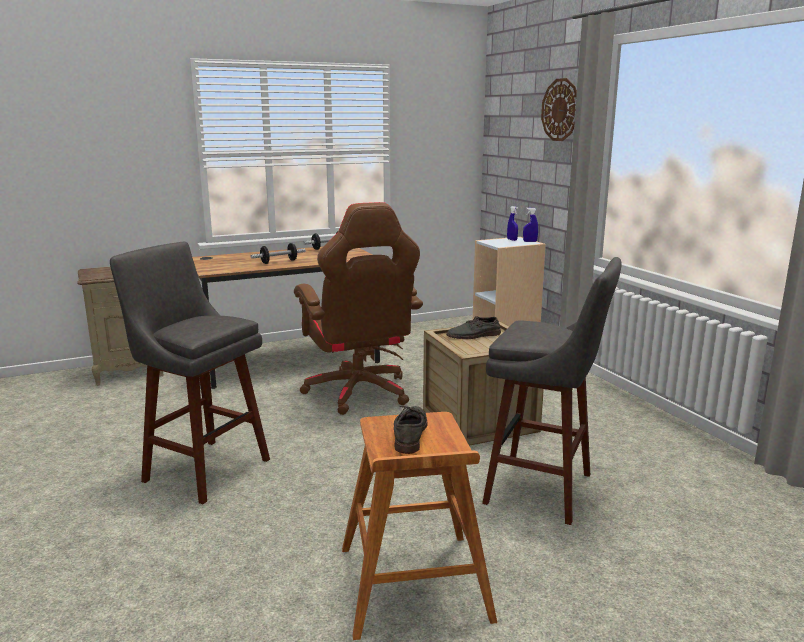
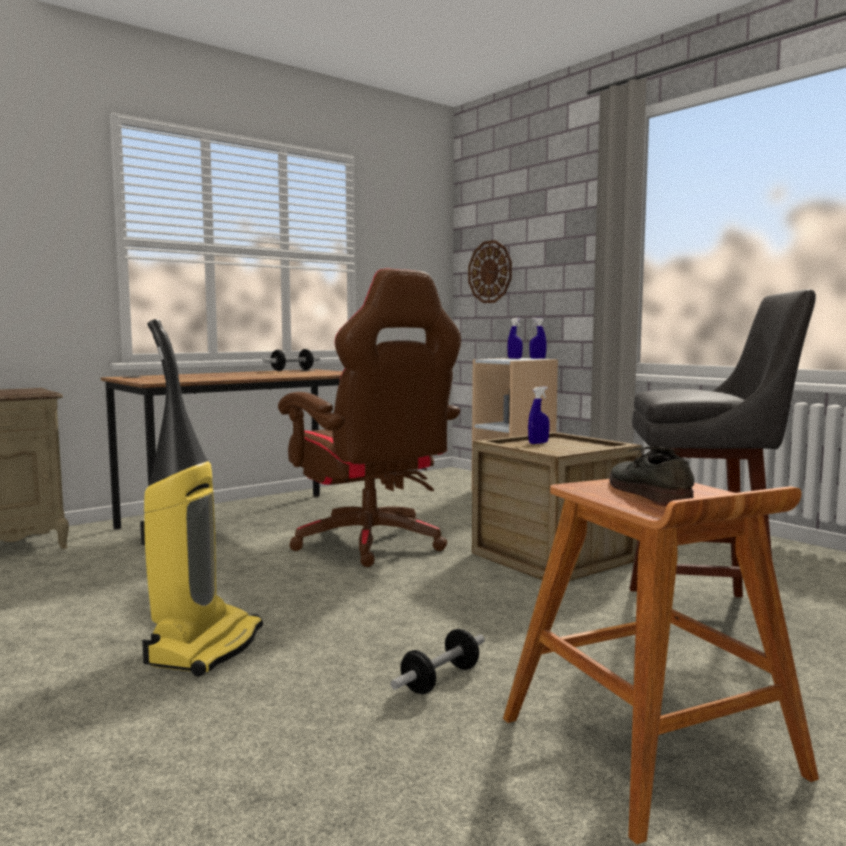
camera: 15 degrees left, 10 degrees down
(204, 468) = (204, 646): grey stool -> vacuum cleaner
(279, 262) = (243, 376): dumbbell -> dumbbell (440, 680)
(474, 335) = (538, 443): grey shoe -> blue spray bottle
(560, 110) = (567, 203): wall clock -> wall clock (490, 272)

